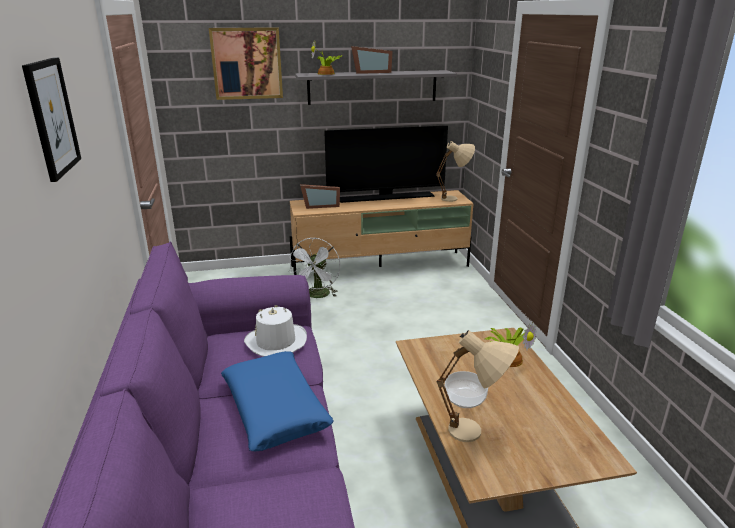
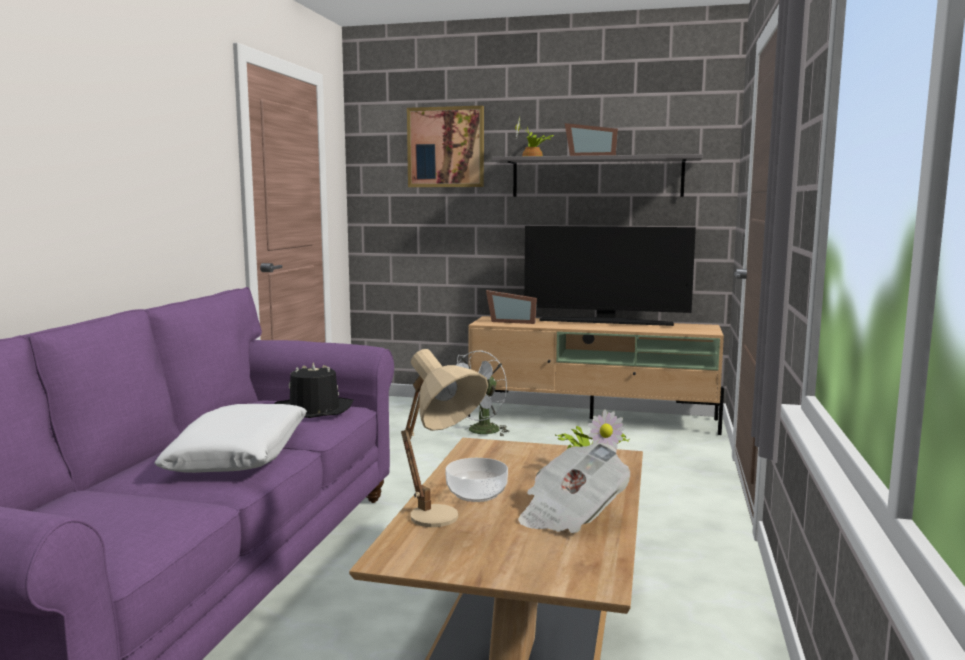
camera: 25 degrees right, 15 degrees down
(52, 117) = (85, 98): picture -> none
(275, 409) = (240, 454): blue pillow -> white pillow
(276, 342) = (314, 410): white hat -> black hat
(455, 199) = (702, 330): beige table lamp -> none
(536, 403) = (570, 515): none -> newspaper

